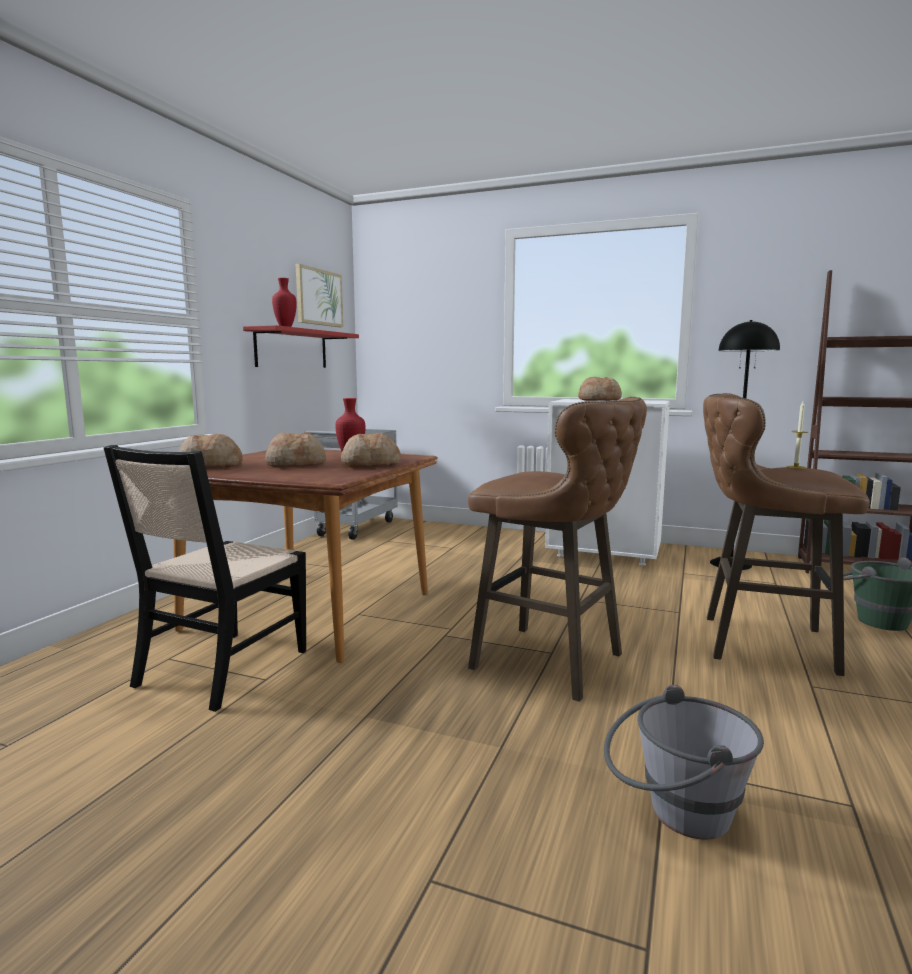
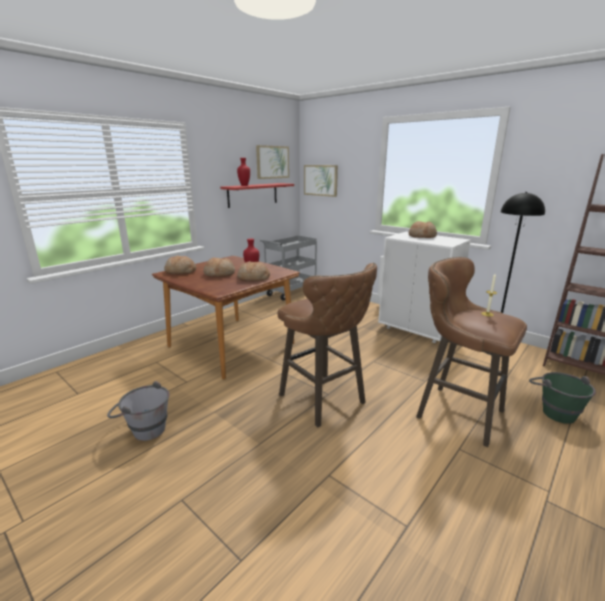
camera: 20 degrees right, 10 degrees up
(223, 669) = (173, 372): chair -> none
(397, 332) = (320, 180): none -> picture
(674, 813) = (310, 502): grey bucket -> grey bucket (143, 429)

